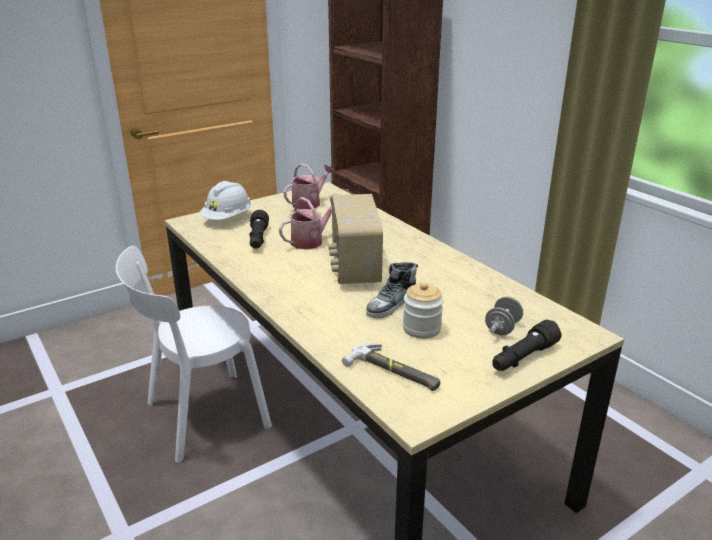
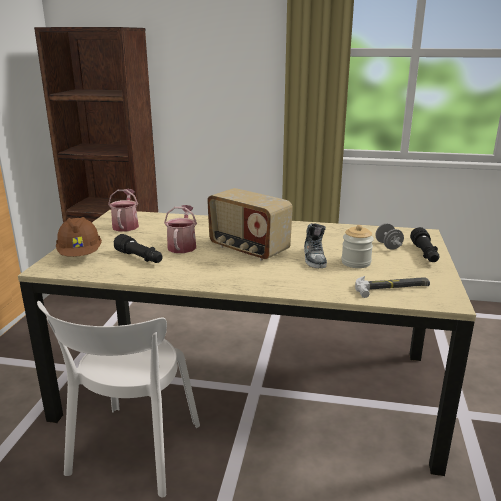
camera: 45 degrees left, 5 degrees down
(227, 219) = (80, 255): white hard hat -> brown hard hat

